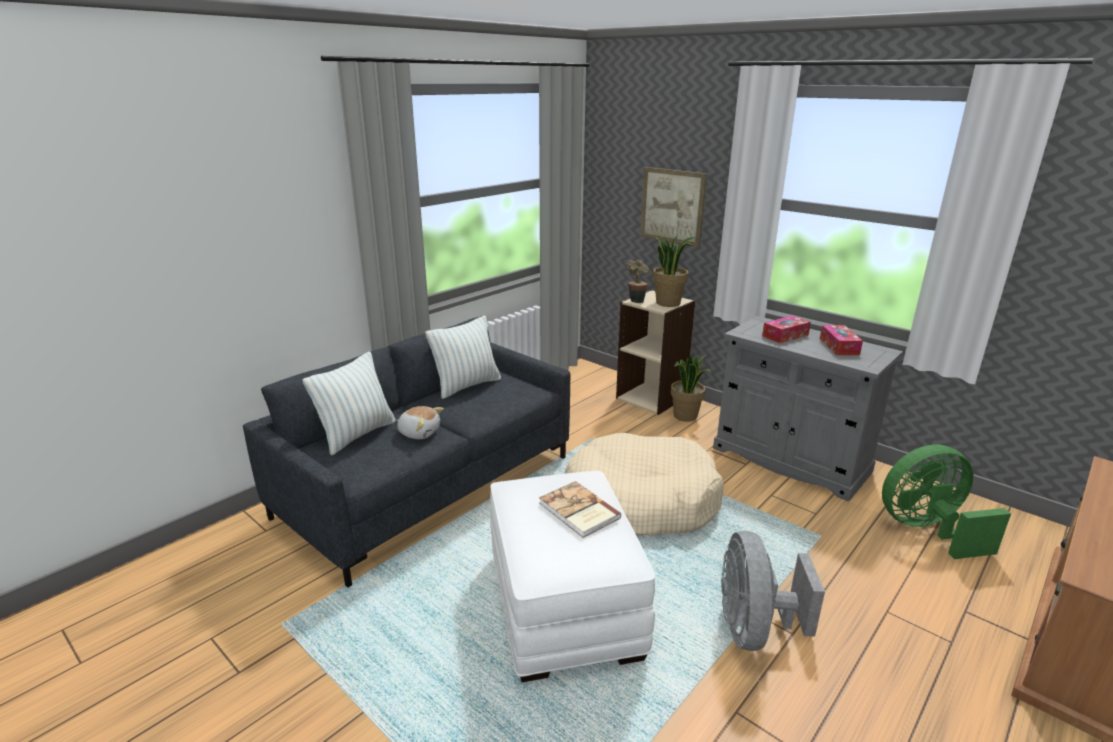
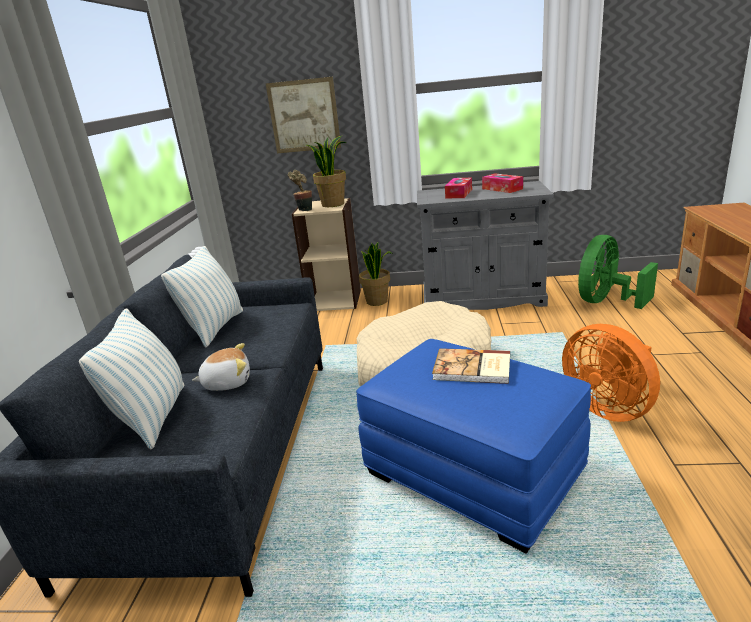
camera: 35 degrees left, 0 degrees up
(563, 604) = (471, 473): white ottoman -> blue ottoman
(753, 629) = (608, 407): grey fan -> orange fan

